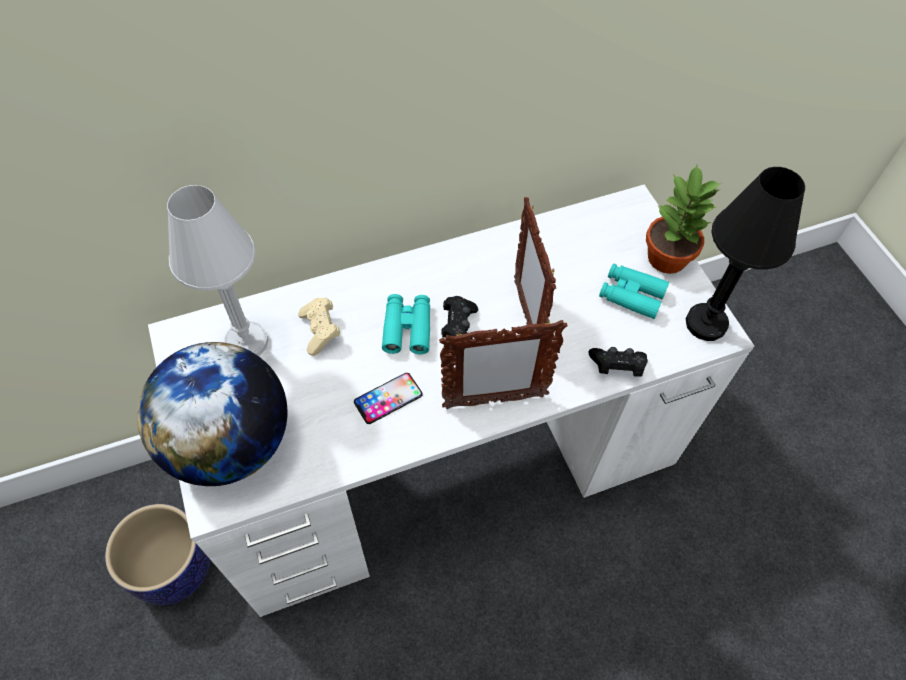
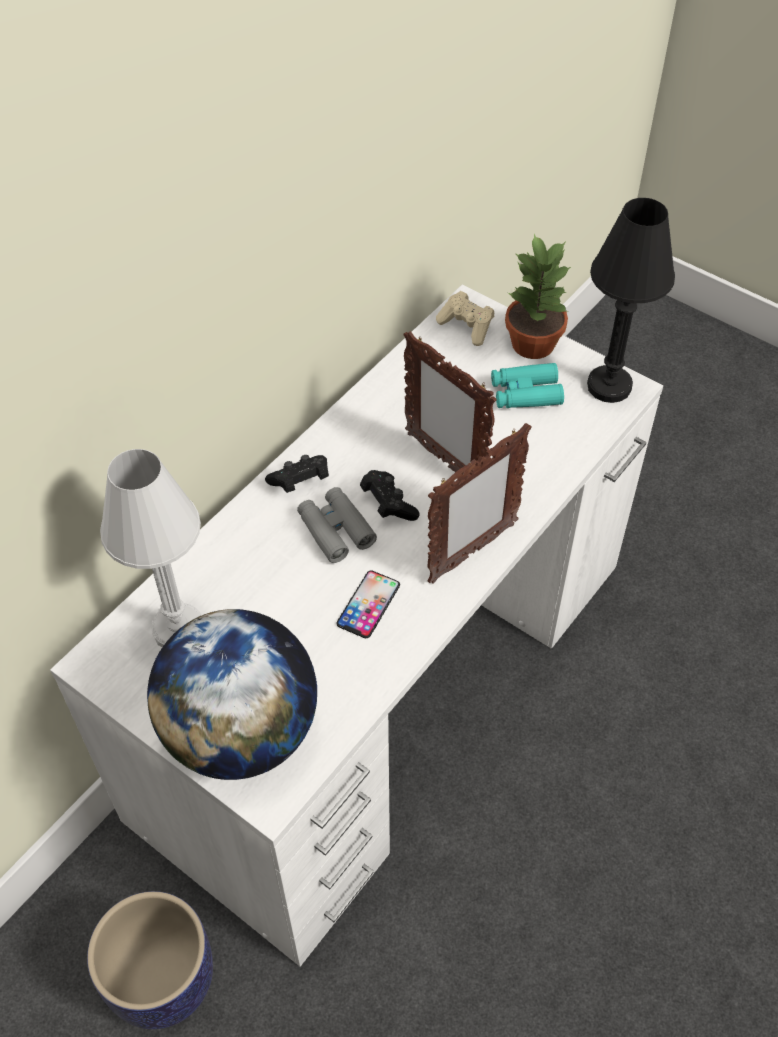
camera: 30 degrees left, 5 degrees down
(320, 331) = (249, 578): beige game controller -> beige game controller (467, 327)
(407, 328) = (336, 530): turquoise binoculars -> grey binoculars
(616, 367) = (559, 464): black game controller -> black game controller (300, 482)

